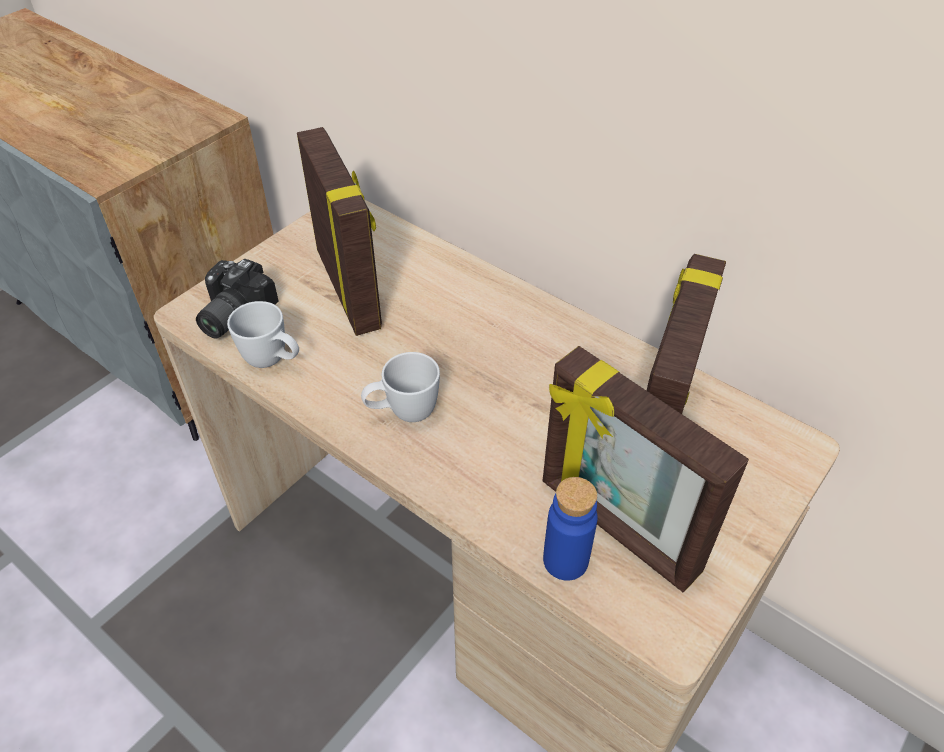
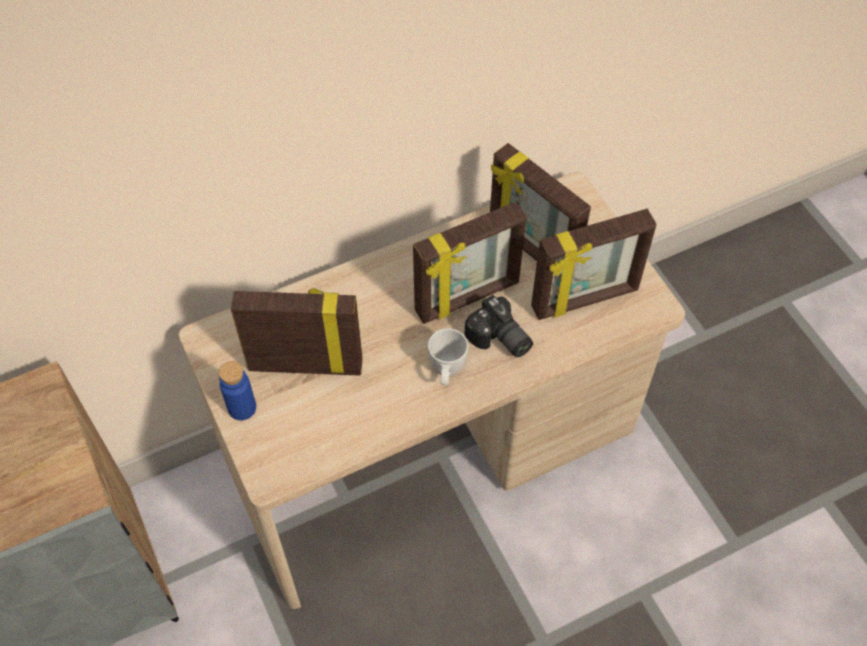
camera: 65 degrees left, 10 degrees up
(231, 314) = (288, 450): camera -> camera (499, 340)
(273, 361) = (355, 435): white mug -> none
(529, 395) = (468, 298): none -> picture frame
(565, 560) = (594, 333): blue bottle -> blue bottle (242, 408)

